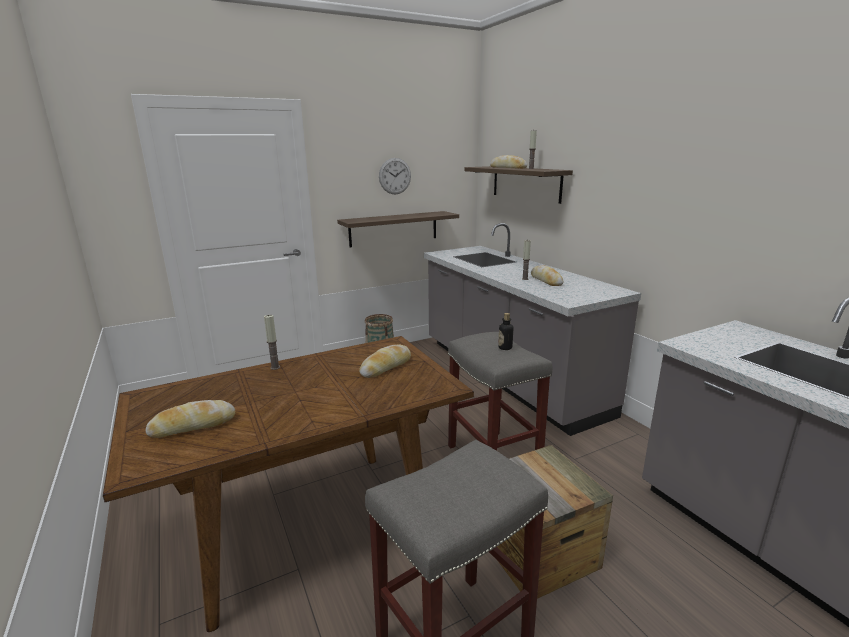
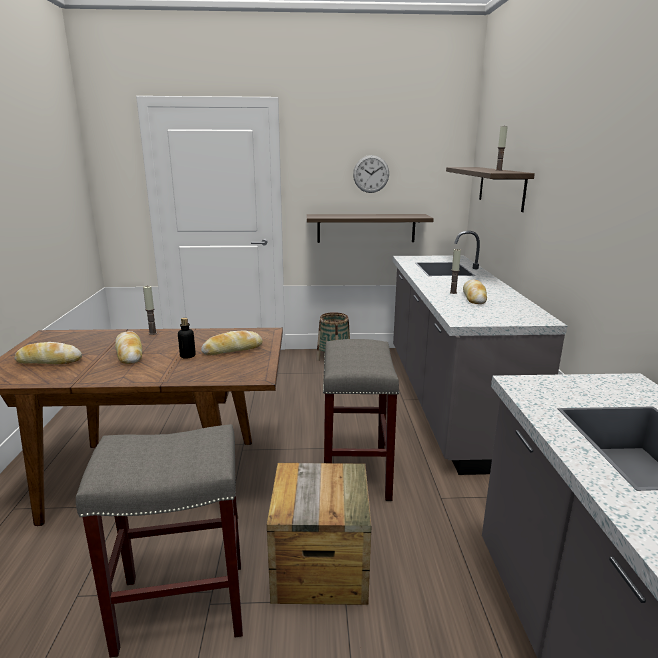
camera: 25 degrees right, 0 degrees up
(505, 347) = (366, 356): bottle -> bottle (187, 356)
(508, 168) = (479, 169): bread -> bread (129, 353)

